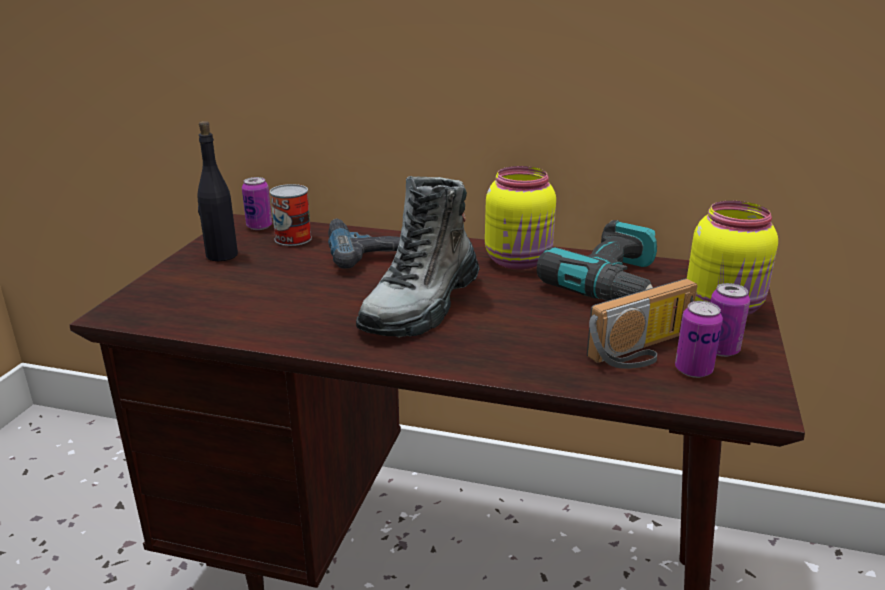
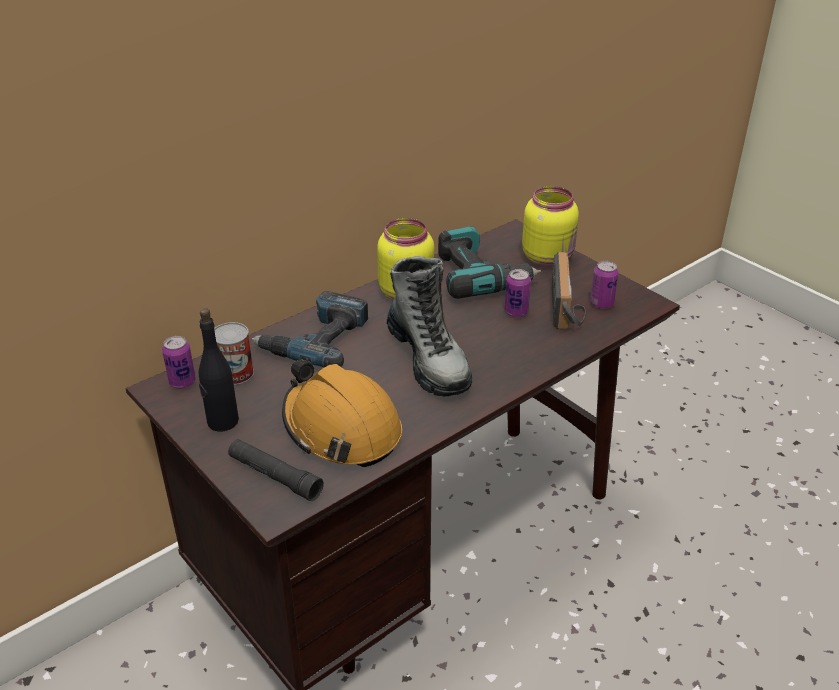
camera: 55 degrees left, 10 degrees up
(163, 298) = (275, 476): none -> black flashlight
(260, 302) = (341, 428): none -> orange hard hat
(721, 349) = (590, 284): can -> can (516, 312)

